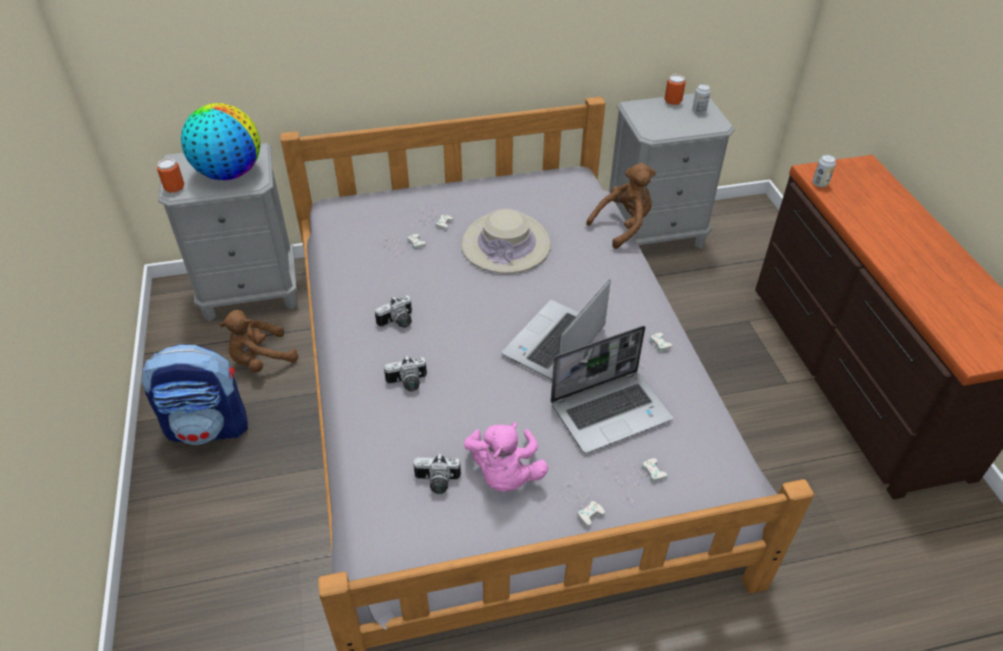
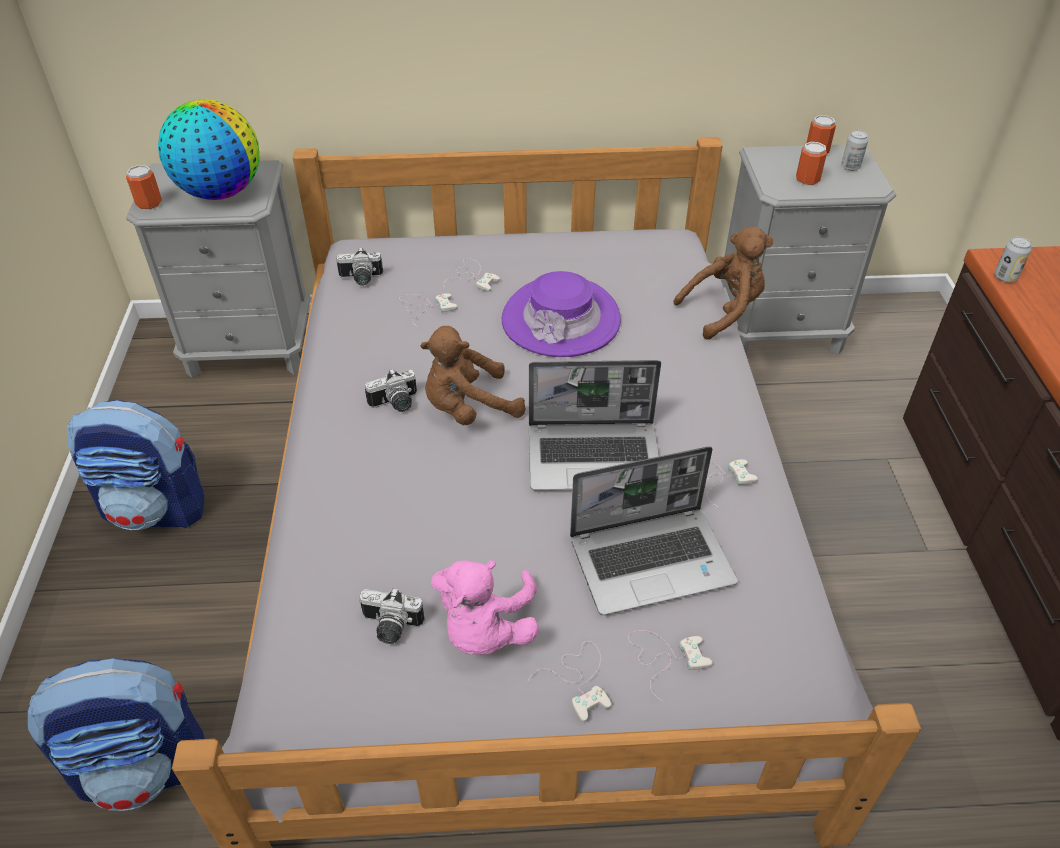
camera: 10 degrees right, 0 degrees up
(255, 616) = (146, 766): none -> backpack
(260, 360) = (240, 433): brown plush toy -> brown plush toy (468, 408)
(407, 383) = (387, 486): camera -> camera (361, 279)
(506, 245) = (561, 319): beige hat -> purple hat
(554, 343) = (595, 457): laptop -> laptop turned 135 degrees counterclockwise
(670, 123) = (807, 180): none -> can

